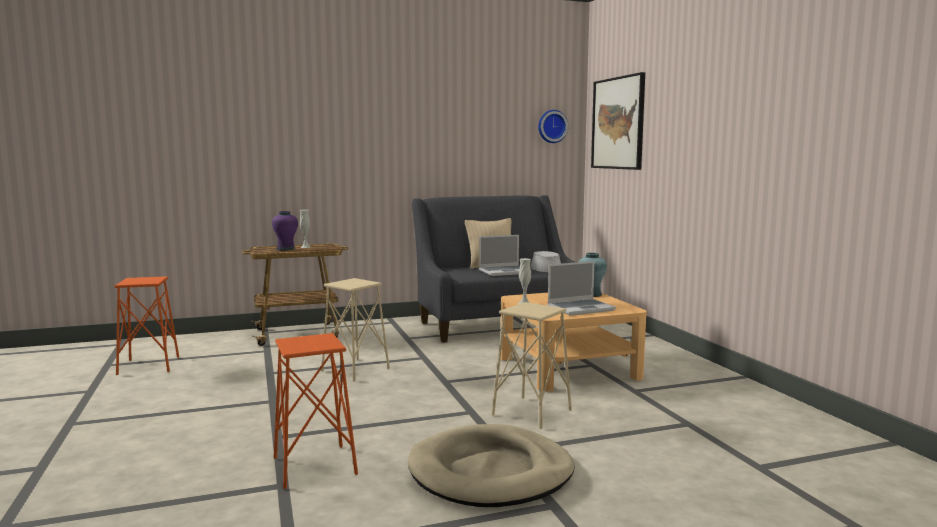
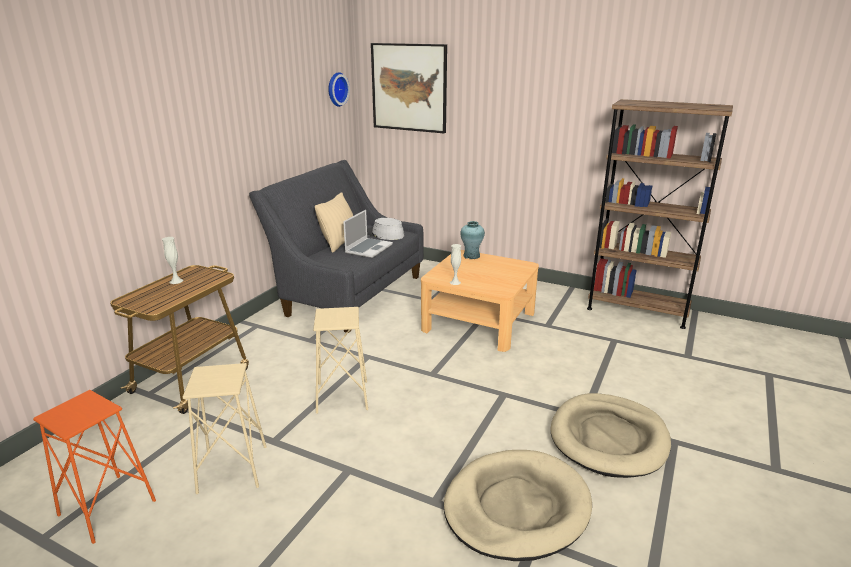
camera: 45 degrees left, 15 degrees up
(286, 249) = (163, 292): purple vase -> none
(314, 466) = (516, 507): orange stool -> beige dog bed
(532, 412) = (535, 374): beige stool -> beige stool (233, 469)
(581, 308) = (500, 275): laptop -> none
(790, 415) = (637, 310): none -> brown bookcase

